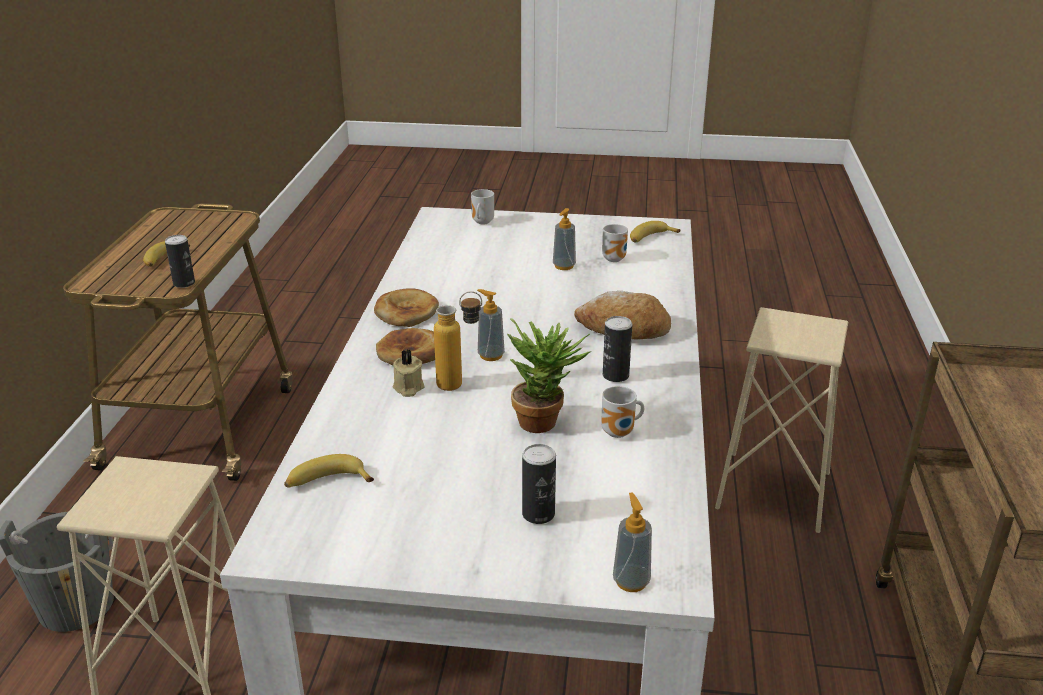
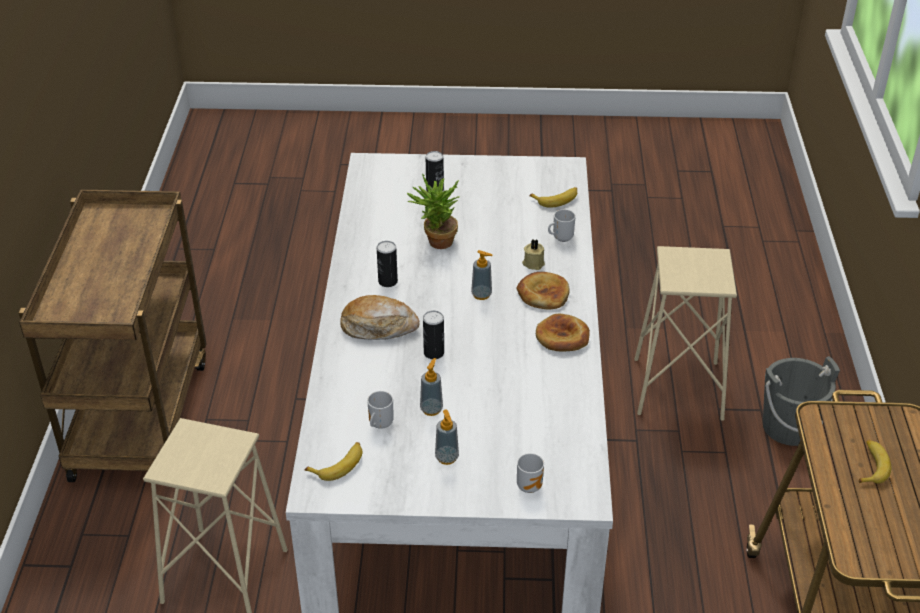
camera: 175 degrees right, 10 degrees up
(184, 283) = (812, 421): can -> can (434, 353)
(460, 384) = (498, 268): bottle -> none
(620, 433) = (387, 237): mug -> mug (561, 238)
(631, 581) = (387, 163): soap dispenser -> soap dispenser (447, 457)

